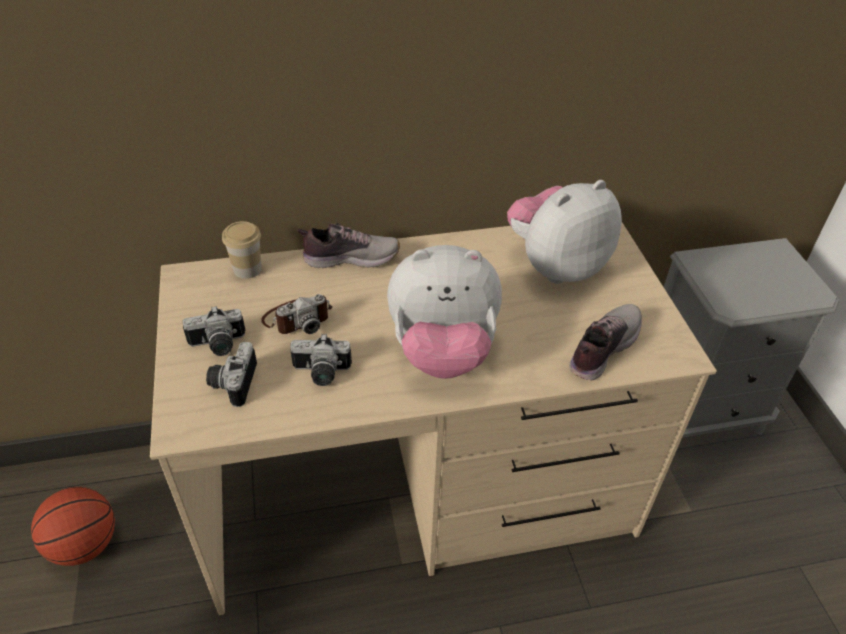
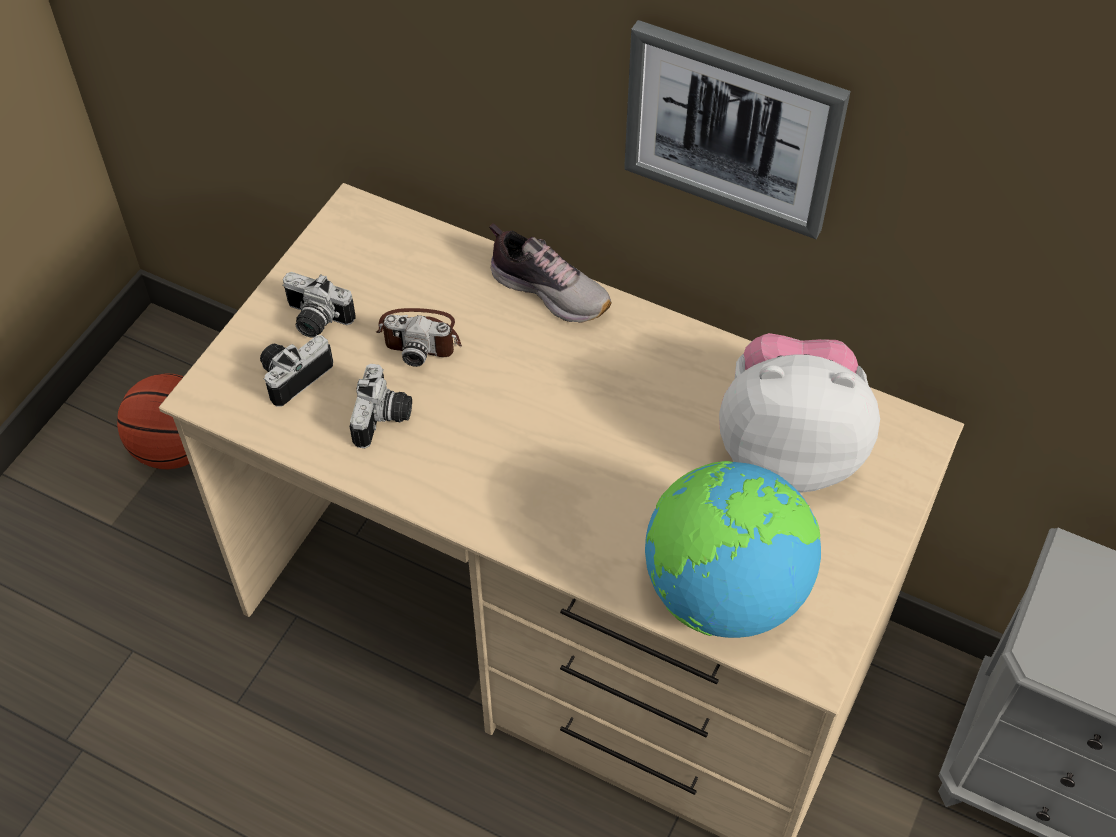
camera: 40 degrees right, 10 degrees up
(247, 269) = (424, 240): cup -> none
(321, 373) = (385, 419): camera -> camera turned 120 degrees counterclockwise
(442, 351) = (534, 475): plush toy -> none
(454, 73) = (732, 128): none -> picture
(601, 348) = (723, 592): shoe -> globe

